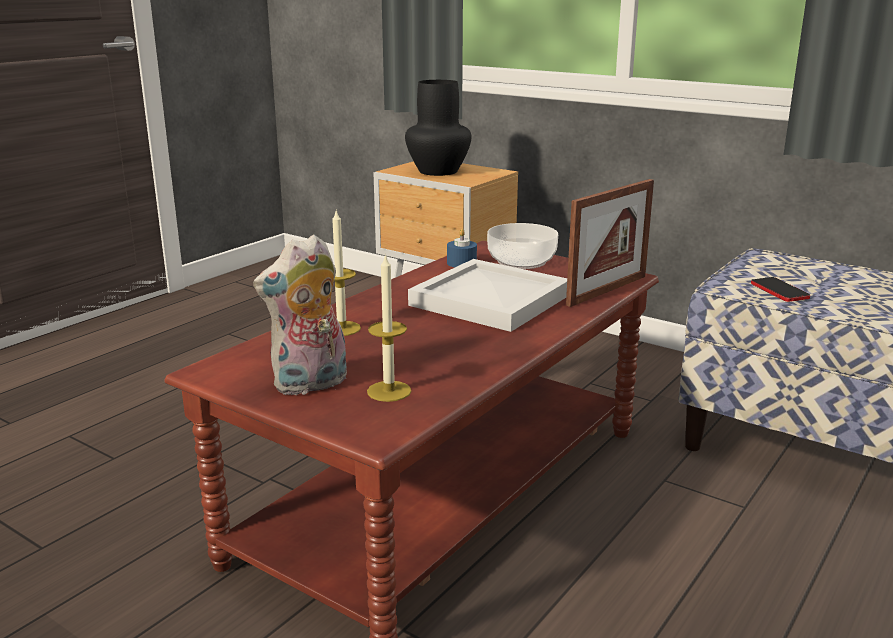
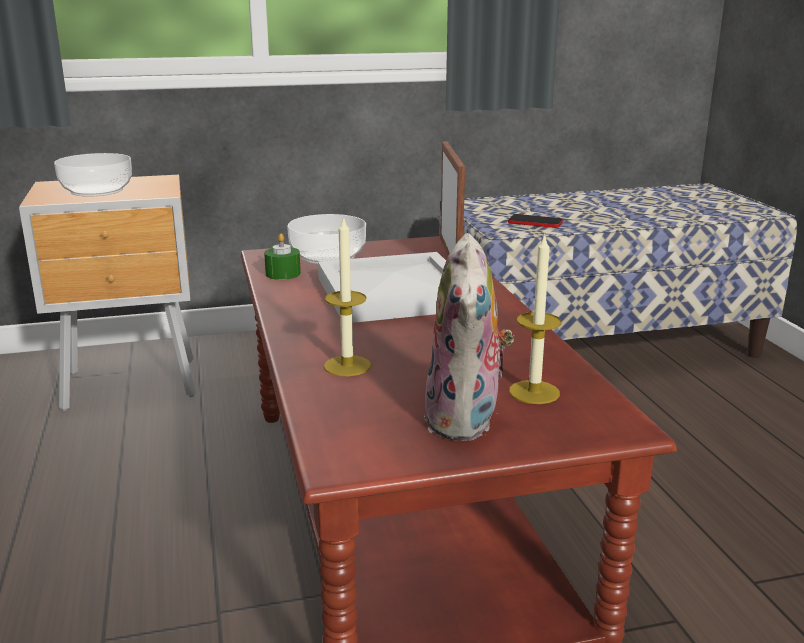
camera: 50 degrees left, 0 degrees up
(438, 171) = (96, 190): black vase -> bowl
(461, 263) = (283, 273): blue candle -> green candle

